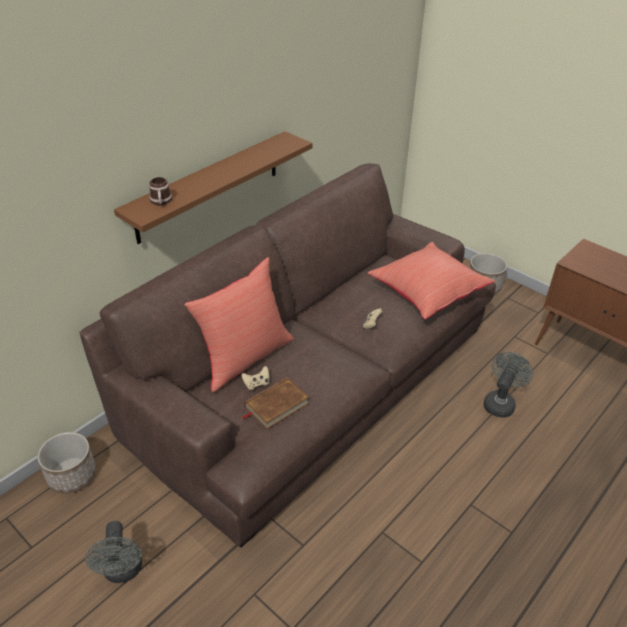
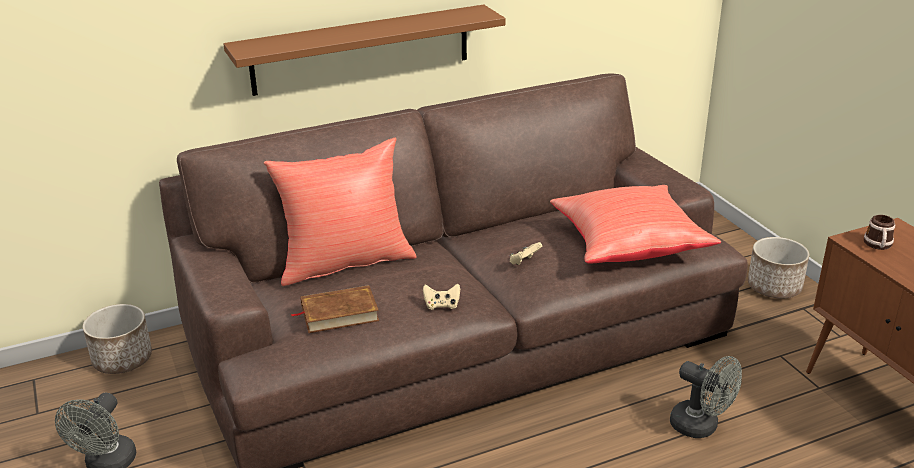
camera: 25 degrees right, 10 degrees down
(161, 202) = (277, 44): mug -> mug (878, 245)
(256, 384) = (334, 288): beige game controller -> beige game controller (442, 305)
(500, 402) = (701, 427): grey fan -> grey fan turned 75 degrees clockwise

